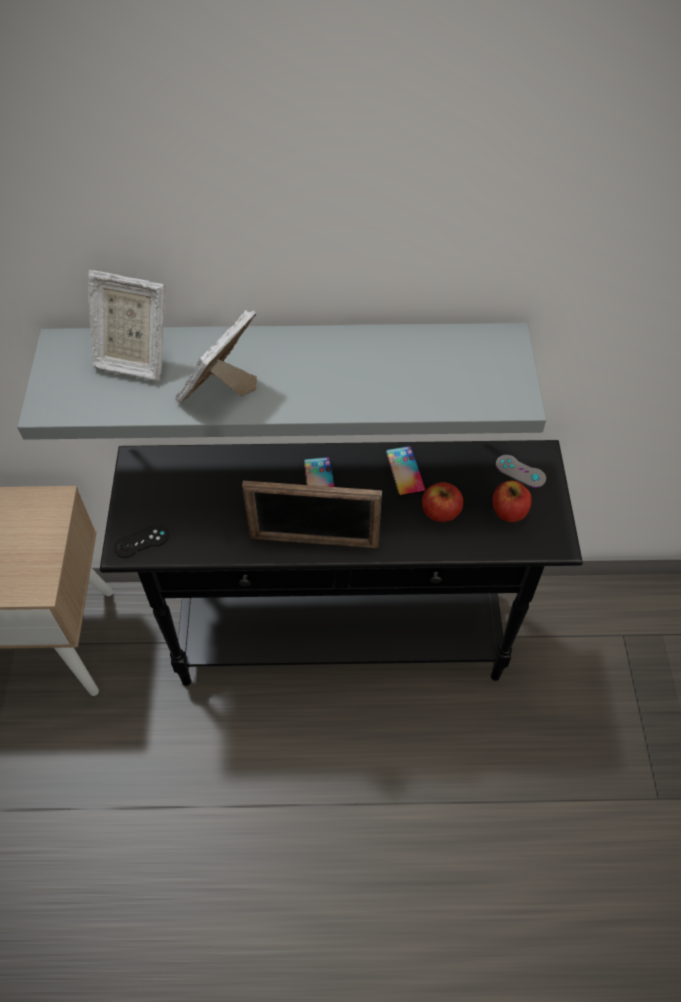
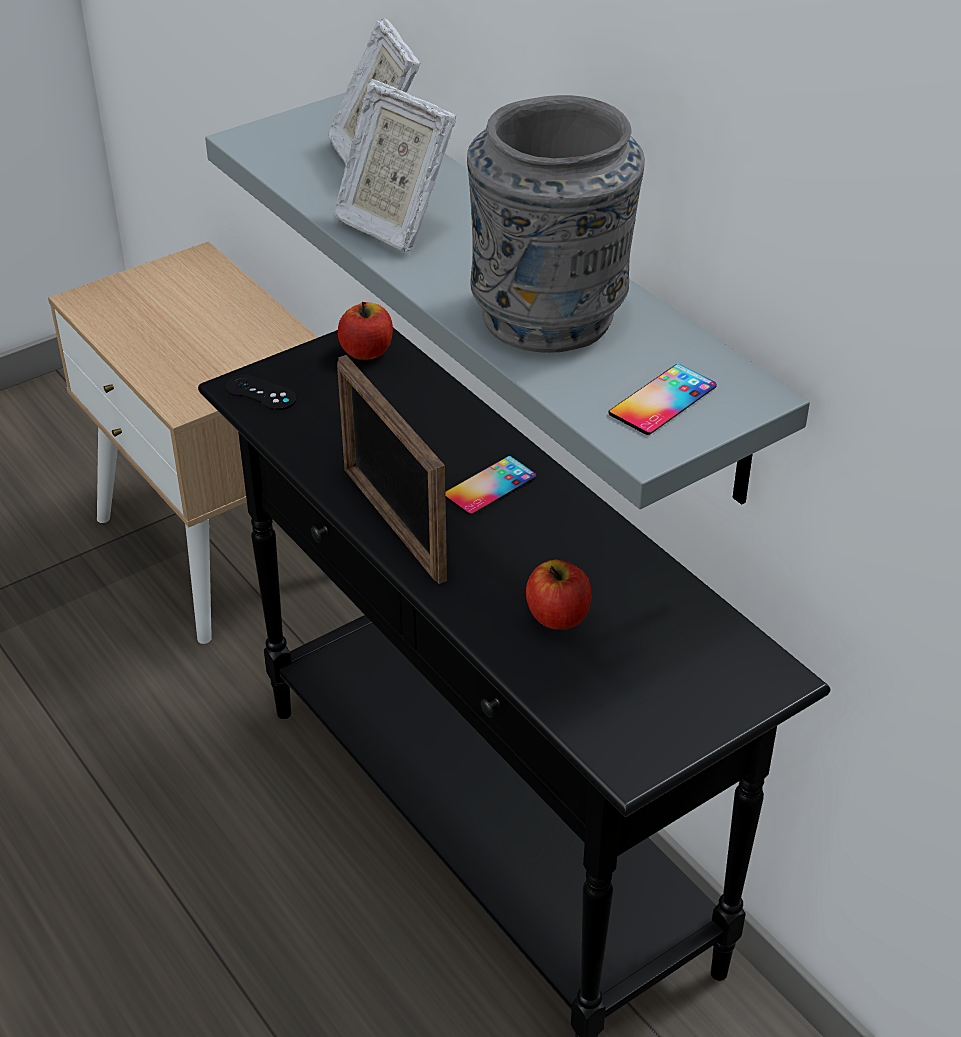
camera: 55 degrees right, 15 degrees down
(220, 390) = (392, 224): picture frame -> picture frame turned 135 degrees counterclockwise
(375, 373) = (551, 315): none -> grey vase
(405, 471) = (590, 552): phone -> phone (662, 400)
(509, 511) = (632, 685): apple -> apple (366, 351)
(520, 471) = (718, 667): grey game controller -> none

